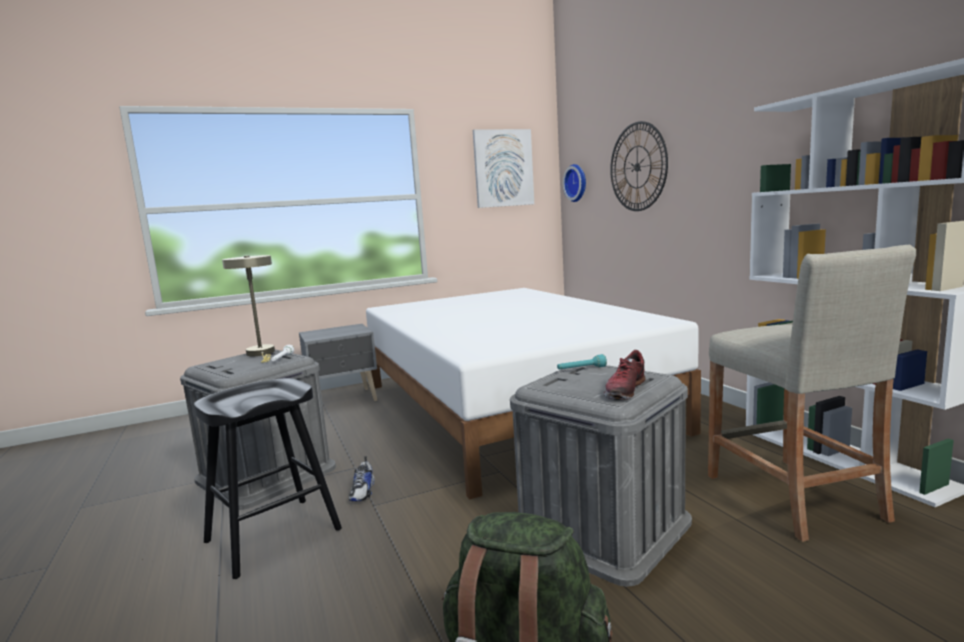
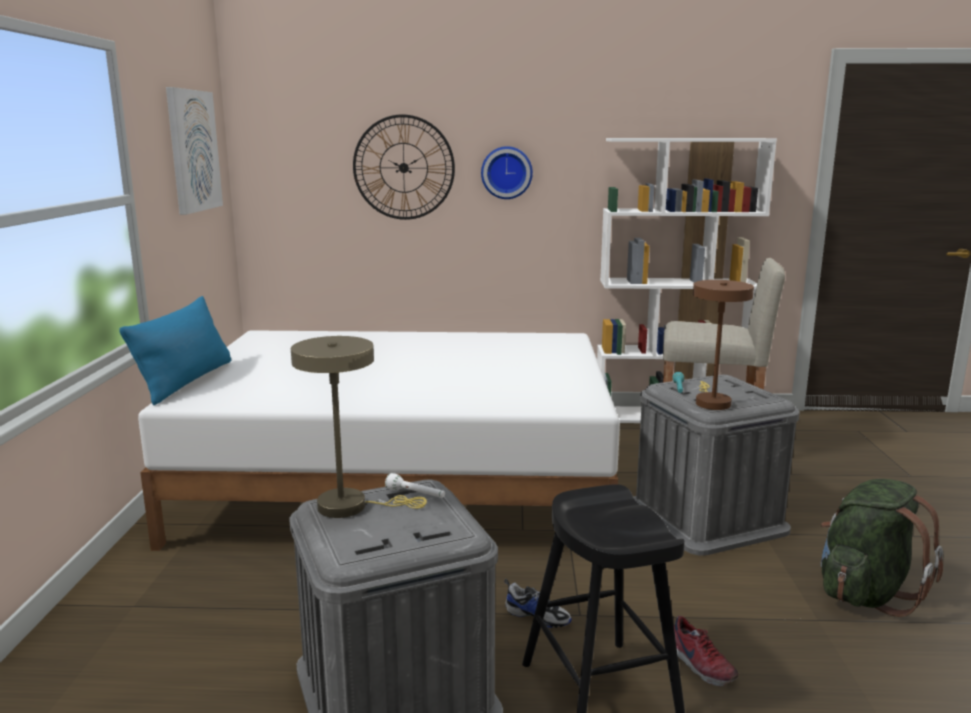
camera: 65 degrees left, 5 degrees up
(344, 400) = (170, 584): grey nightstand -> none
(416, 301) = (186, 381): none -> blue pillow
(557, 383) = (711, 402): none -> brown table lamp
(577, 183) = (277, 176): wall clock -> wall clock (506, 172)
(624, 389) = (748, 391): shoe -> shoe (698, 664)

